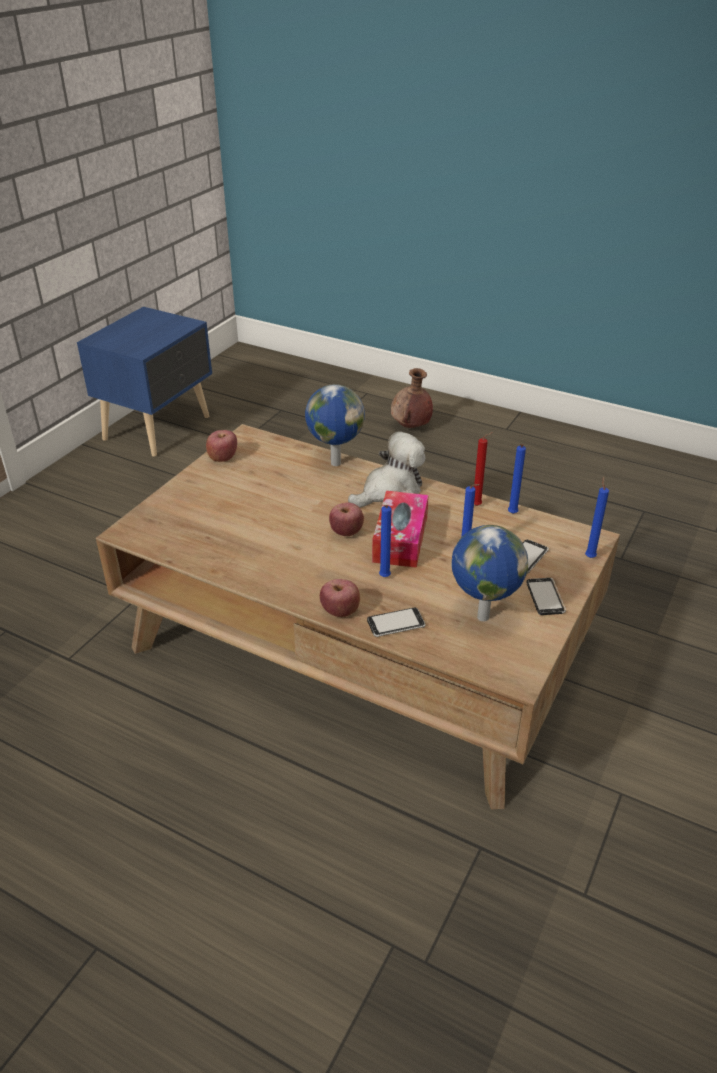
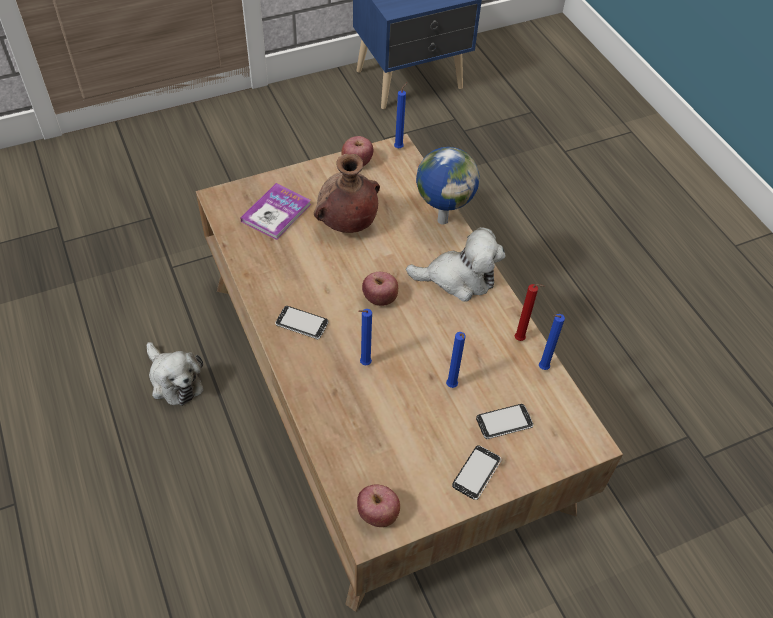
camera: 35 degrees right, 15 degrees up
(164, 743) = (174, 380): none -> plush toy
(191, 518) = (276, 213): none -> book
(340, 611) = (299, 373): apple -> apple (377, 514)
(396, 624) = (328, 414): phone -> phone (302, 324)
(400, 539) = (416, 333): tissue box -> none
(411, 427) = (637, 193): brown vase -> brown vase (346, 223)
(481, 616) = (402, 454): globe -> none
(589, 556) = (565, 459): blue candle -> blue candle (399, 147)

